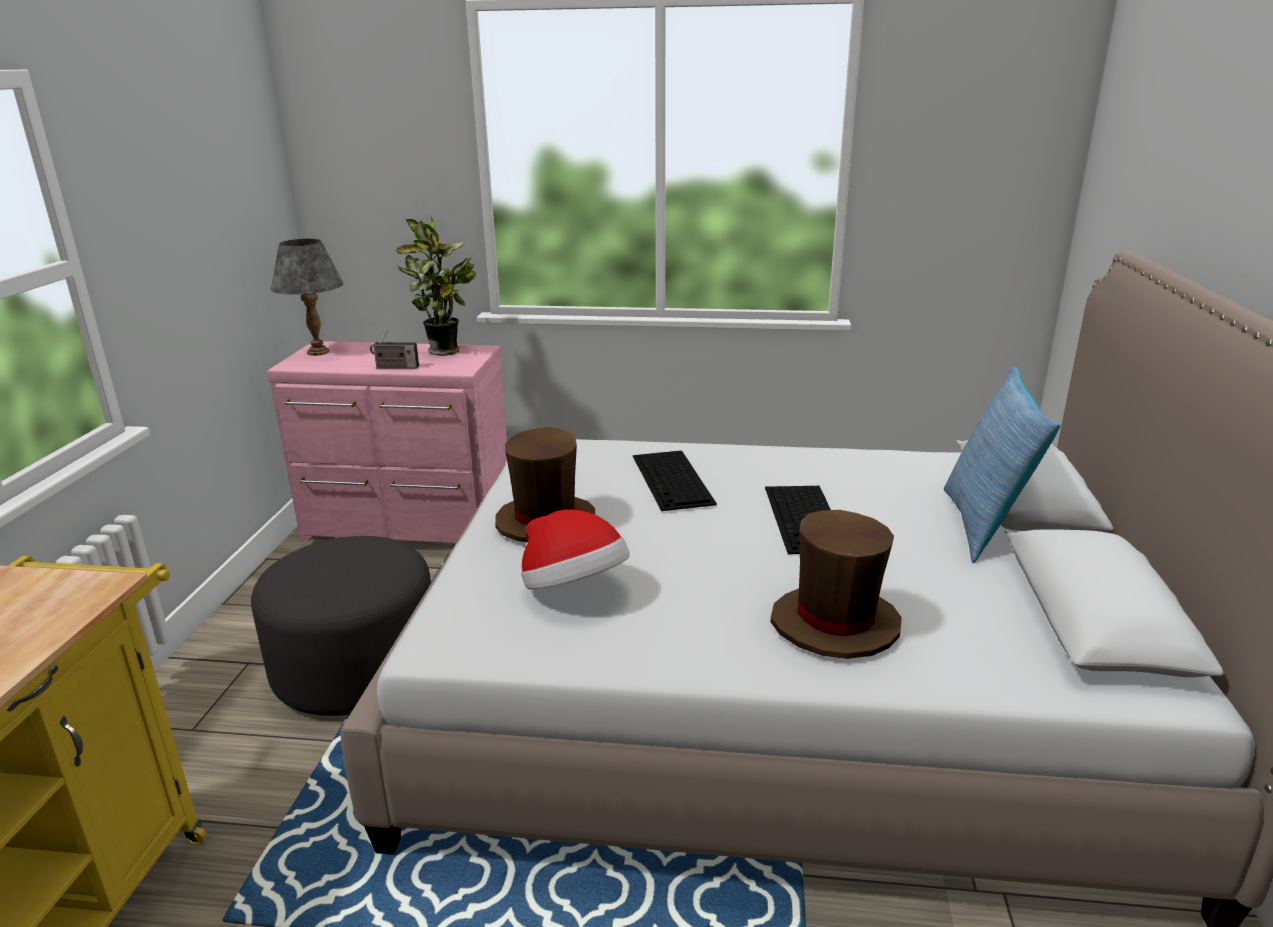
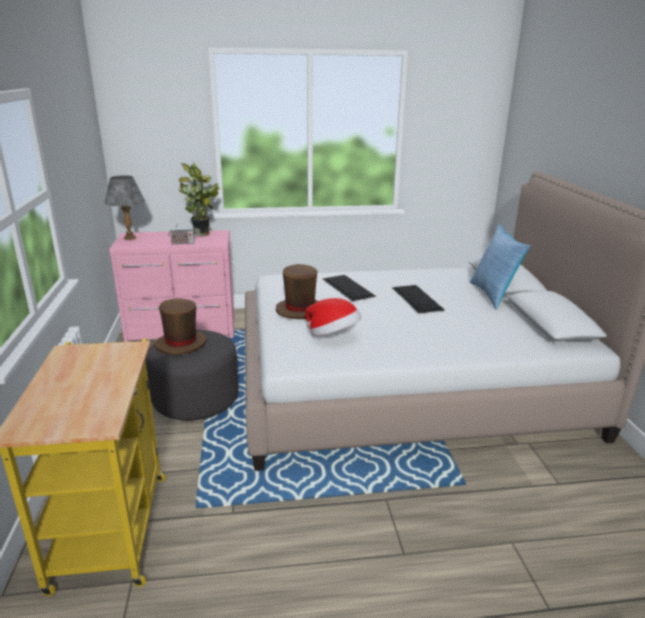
camera: 15 degrees left, 0 degrees up
(834, 624) = (453, 337): brown hat -> brown hat (181, 344)

